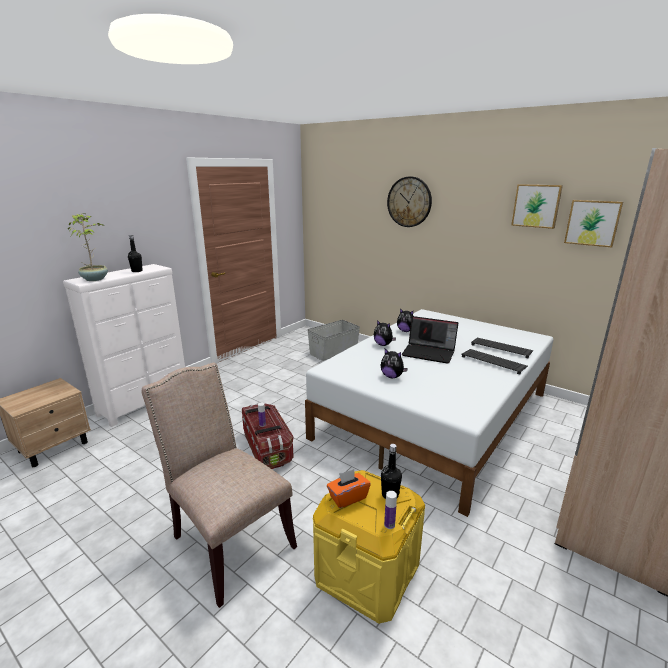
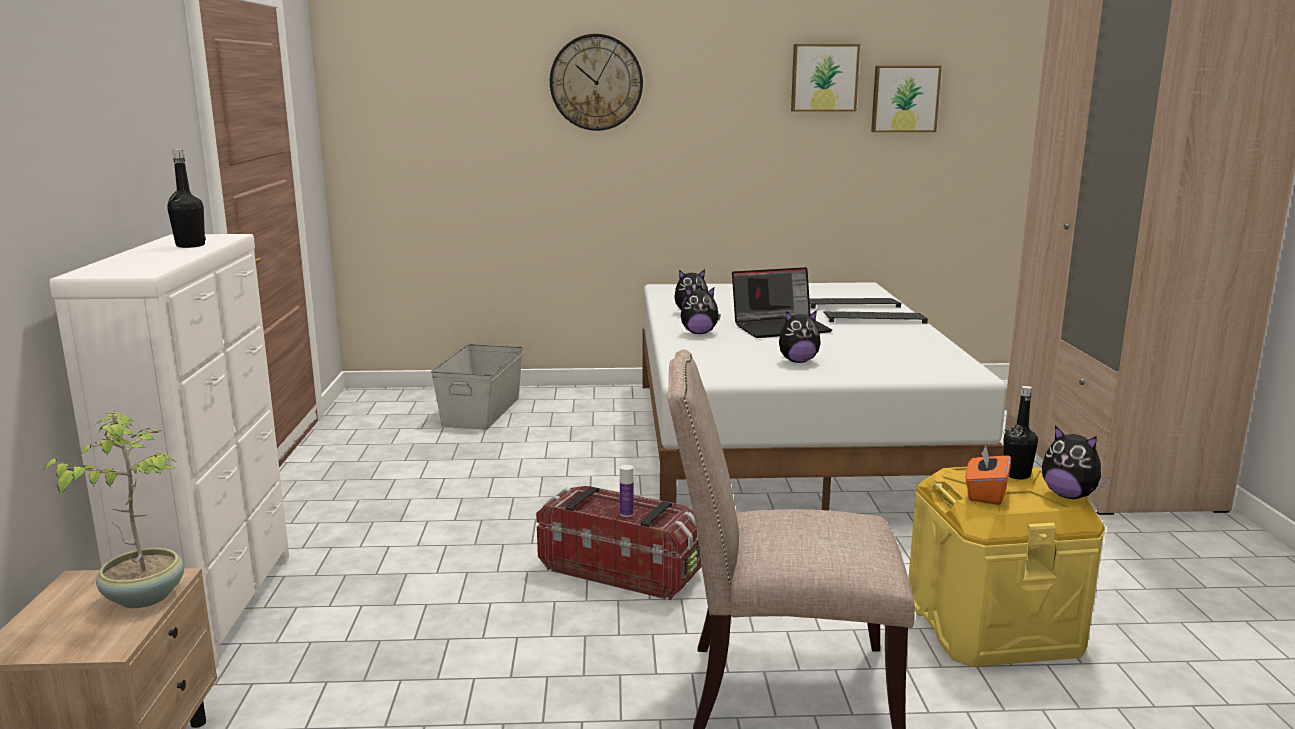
camera: 40 degrees left, 5 degrees down
(95, 279) = (142, 266): potted plant -> potted plant (144, 596)
(389, 525) = (1069, 495): bottle -> plush toy

